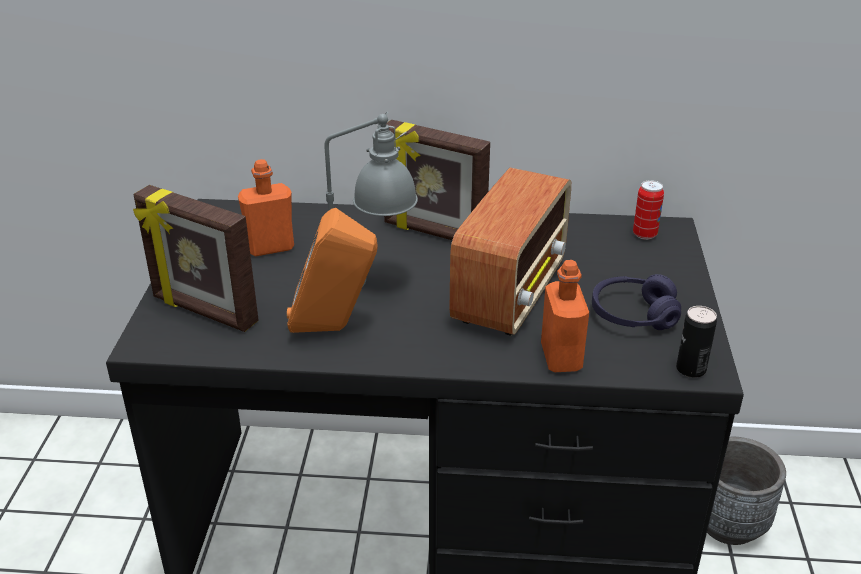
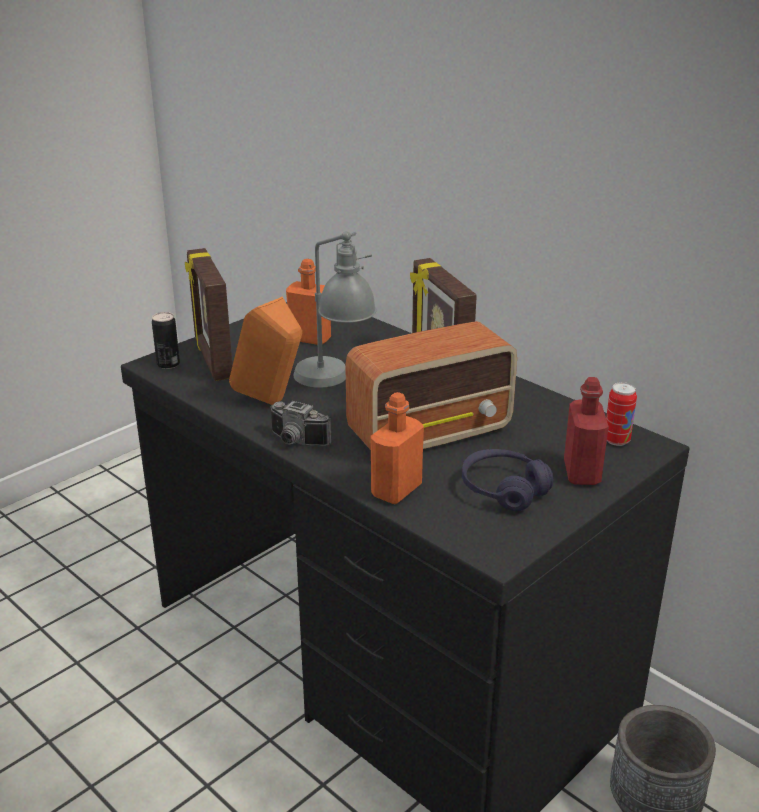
camera: 40 degrees right, 5 degrees down
(414, 356) = (296, 442): none -> camera
(661, 273) = (581, 473): none -> red bottle
(691, 369) = (486, 546): can -> can (168, 364)

